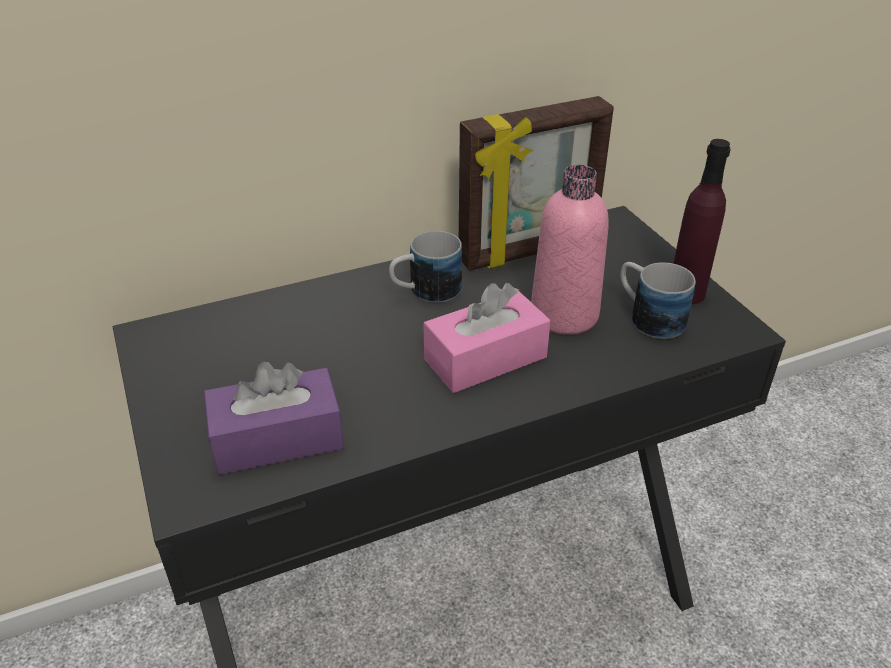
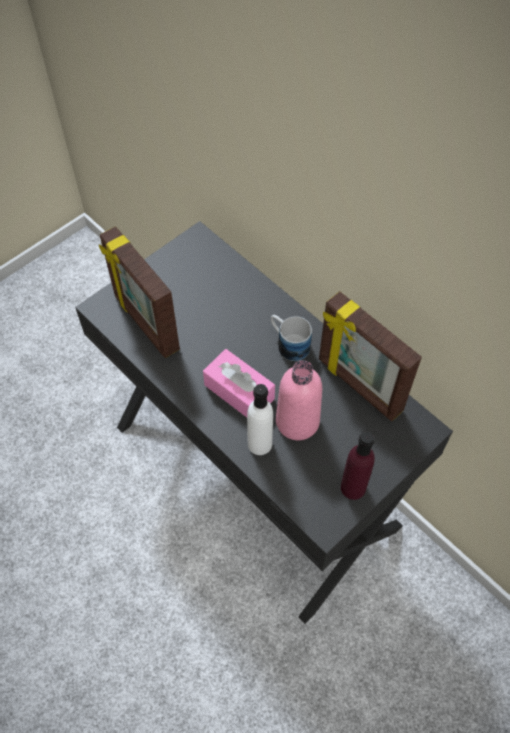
camera: 70 degrees right, 20 degrees up
(277, 439) = (145, 323): purple tissue box -> picture frame
(589, 359) = (259, 444): none -> white bottle
(647, 317) = (315, 468): mug -> none

